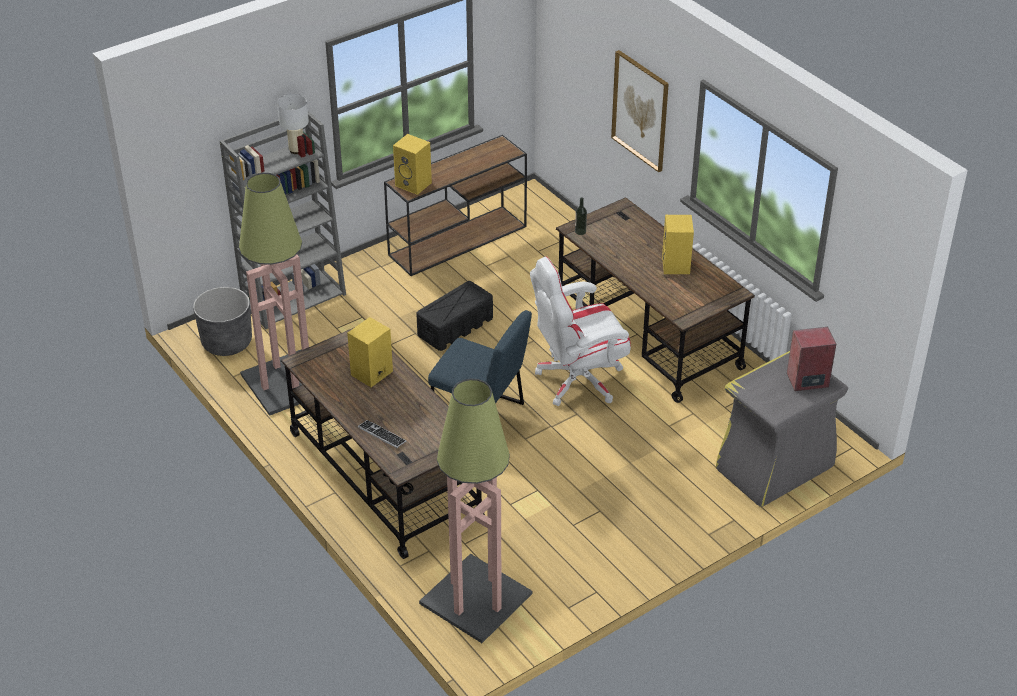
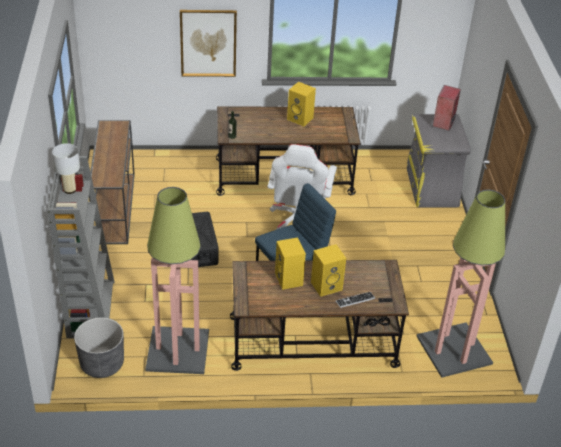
camera: 60 degrees left, 0 degrees up
(414, 184) = (107, 176): yellow speaker -> yellow speaker (327, 285)

